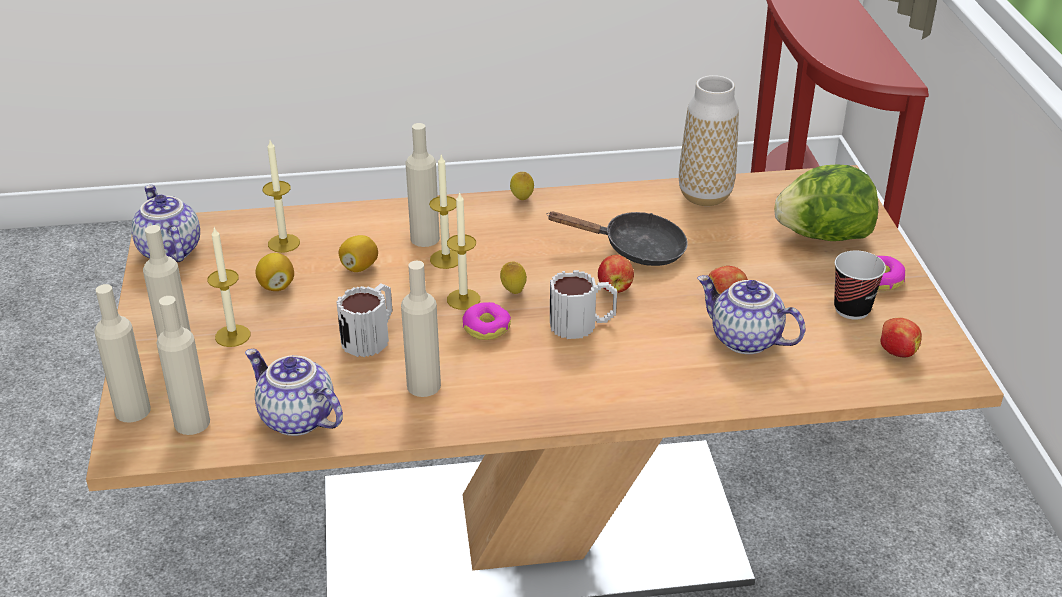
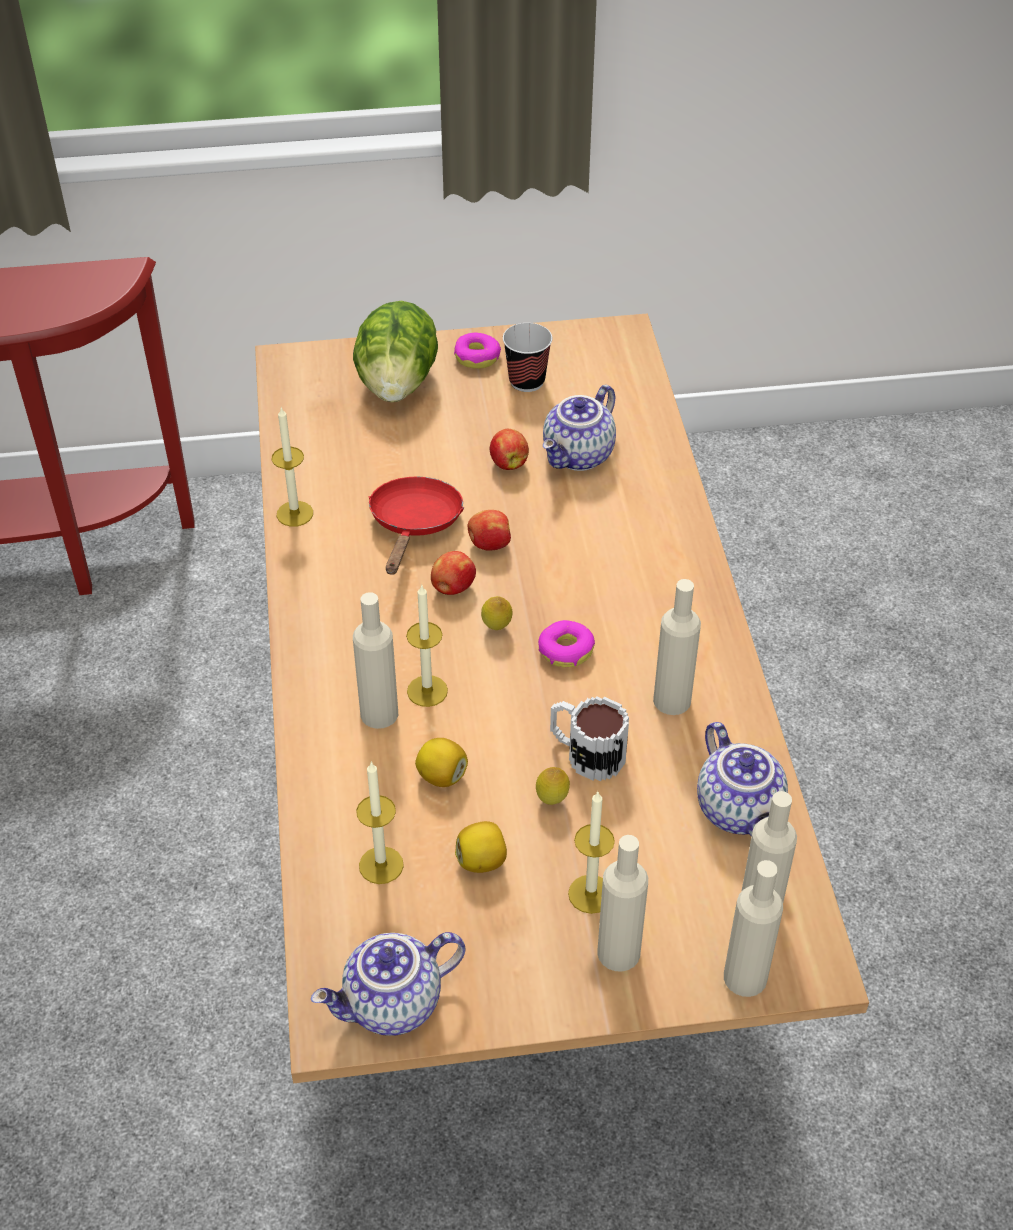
camera: 90 degrees left, 10 degrees up
(295, 419) = (741, 810): teapot -> teapot turned 60 degrees counterclockwise
(463, 299) = (511, 672): candle -> candle (295, 513)
(522, 199) = (297, 621): lemon -> lemon (552, 800)
(582, 324) = (557, 571): mug -> none
(635, 249) = (414, 525): black frying pan -> red frying pan
(705, 196) = (307, 464): vase -> none
(896, 352) = (592, 363): apple -> apple (452, 588)

